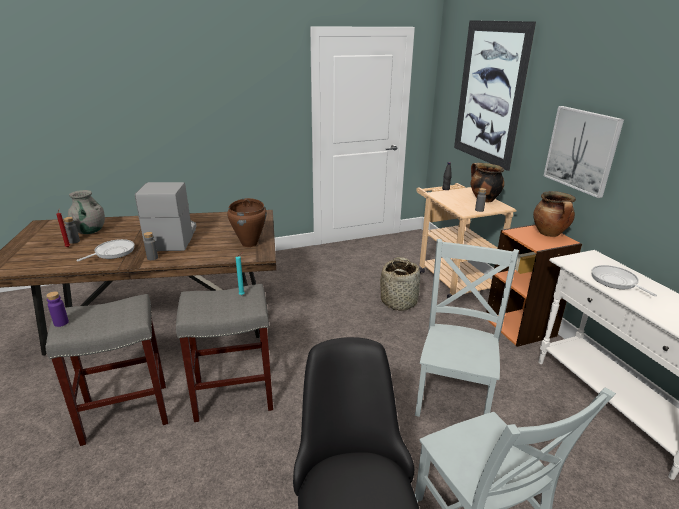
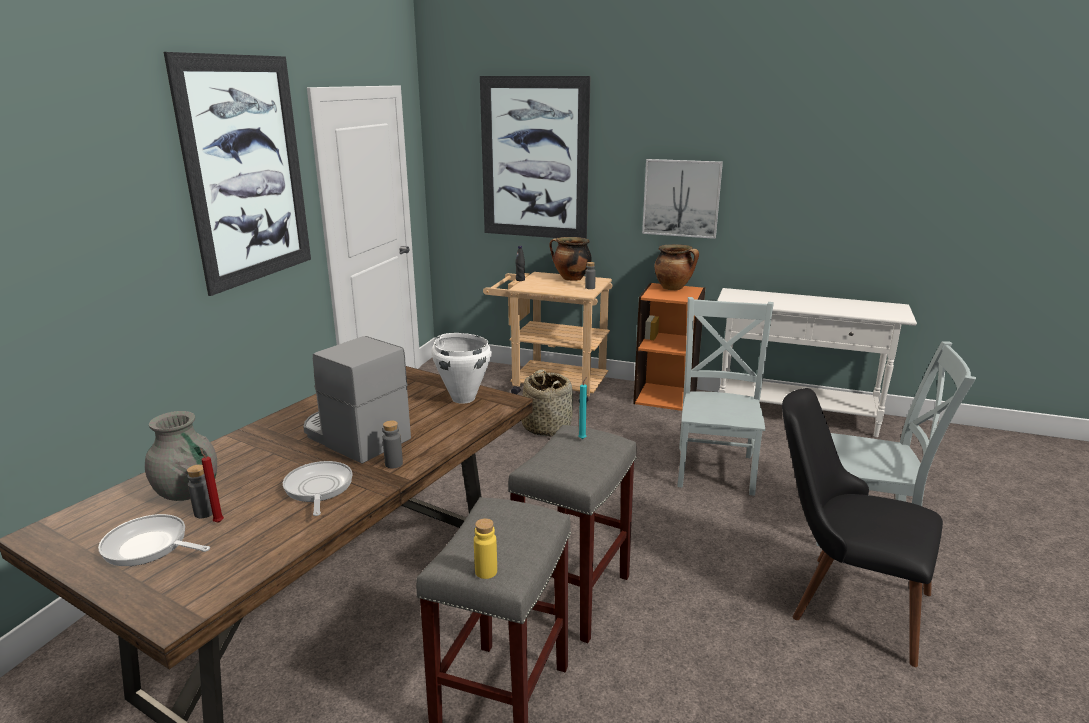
camera: 50 degrees left, 5 degrees down
(61, 323) = (486, 571): purple bottle -> yellow bottle
(246, 77) = (247, 171): none -> picture
(250, 243) = (463, 398): brown cooking pot -> white cooking pot
(454, 394) = (716, 468): grey chair -> grey chair turned 45 degrees clockwise
(615, 281) = (778, 302): frying pan -> frying pan (149, 546)

